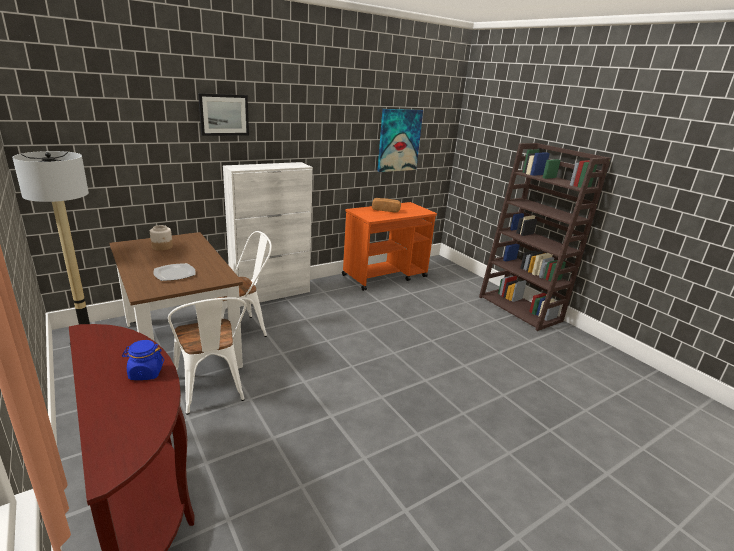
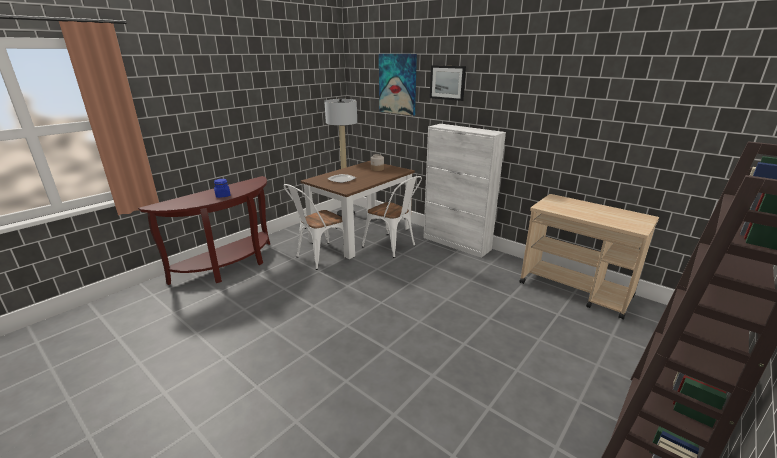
camera: 75 degrees right, 0 degrees up
(385, 210) = (588, 209): bread -> none
(385, 276) = (576, 290): orange cart -> beige cart
(399, 140) = (650, 126): picture -> picture (397, 84)

